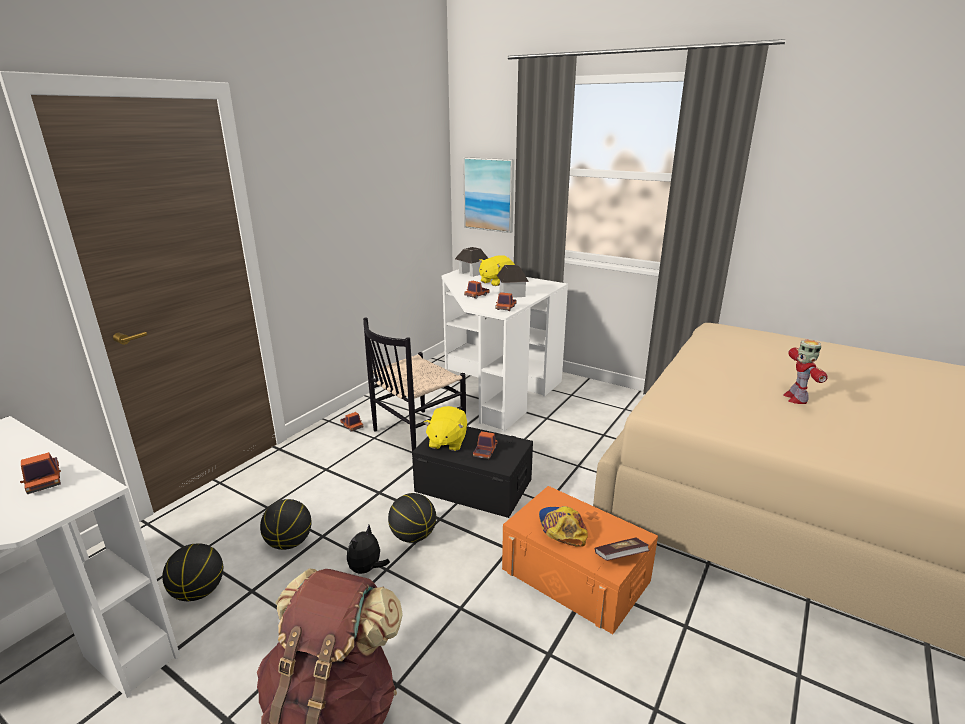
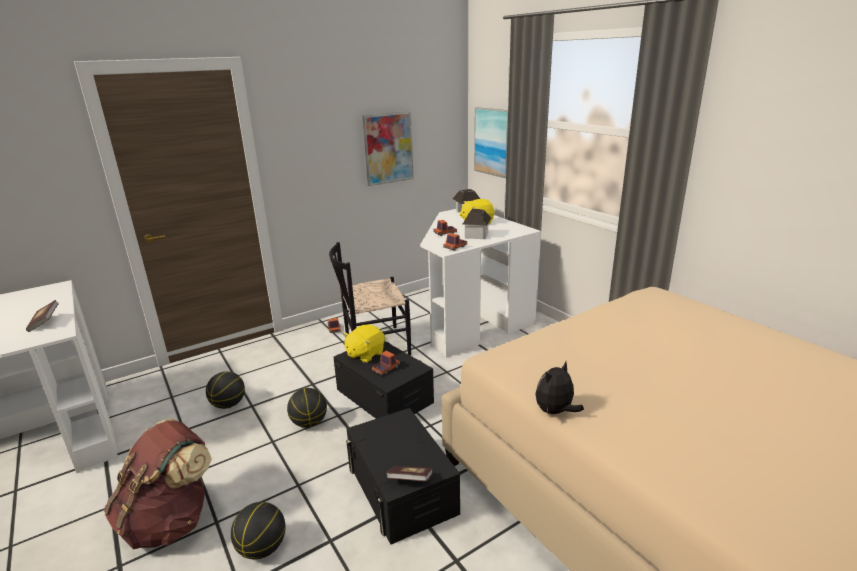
camera: 25 degrees right, 0 degrees up
(44, 481) = (45, 322): toy truck -> book
(198, 592) = (155, 421): basketball -> basketball (262, 548)
(367, 569) = (260, 437): plush toy -> plush toy (555, 412)
(384, 204) = (388, 148): none -> picture
(561, 528) = (386, 444): cap -> none
(575, 575) = (402, 489): orange storage box -> black storage box
(795, 398) = (644, 377): toy robot -> none

